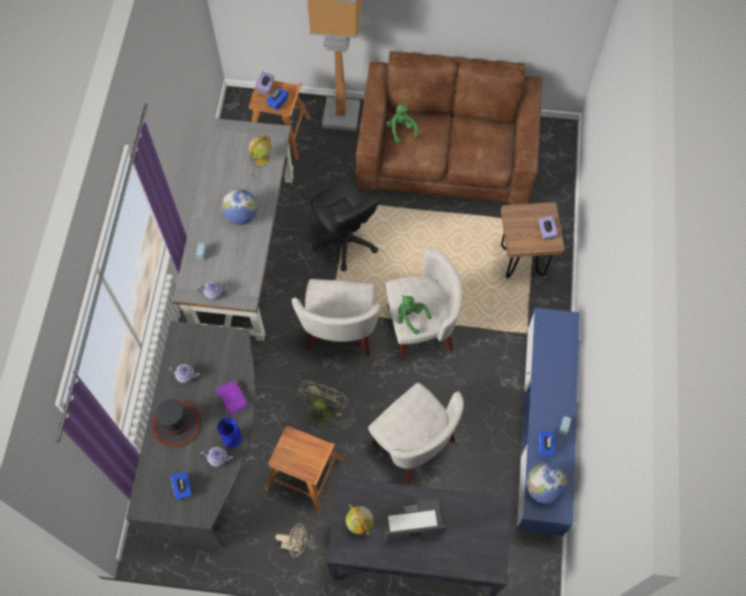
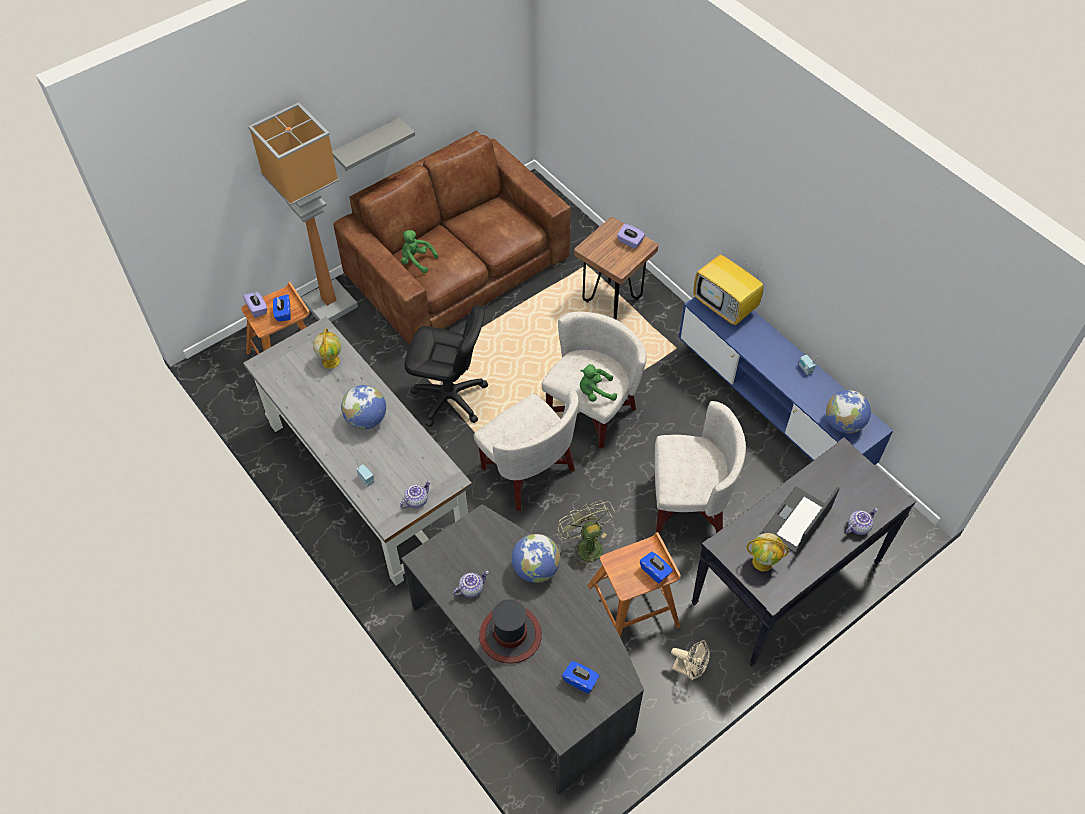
camera: 45 degrees left, 10 degrees down
(218, 458) = (581, 627): teapot -> teapot (858, 526)
(232, 438) = (574, 600): blue vase -> none
(233, 398) = (536, 569): purple book -> globe
(295, 544) = (689, 670): beige fan -> beige fan turned 60 degrees clockwise
(418, 24) = (367, 146): none -> grey shelf
(545, 446) = (809, 394): blue tissue box -> blue tissue box (655, 571)
(561, 335) = (726, 307): none -> television

